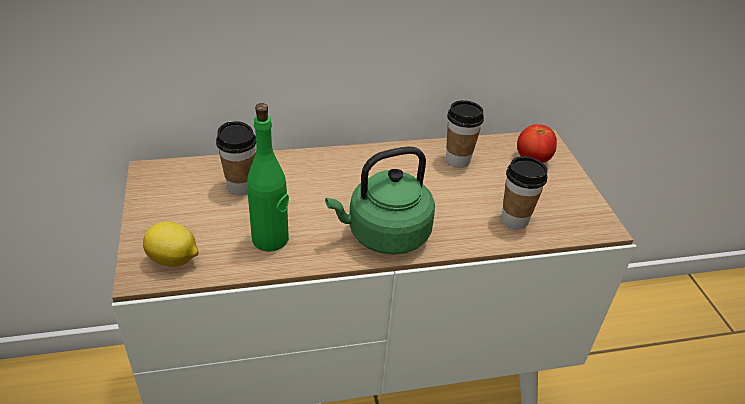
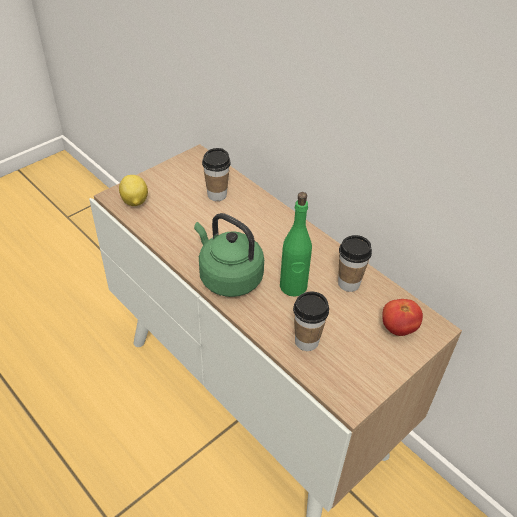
camera: 60 degrees right, 5 degrees up
(270, 239) = (181, 229): green bottle -> green bottle (293, 287)

